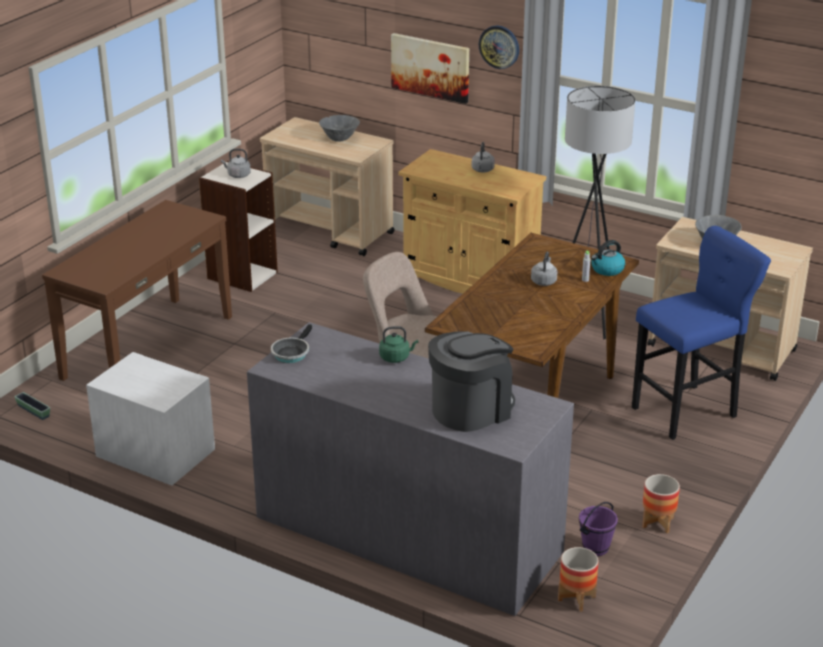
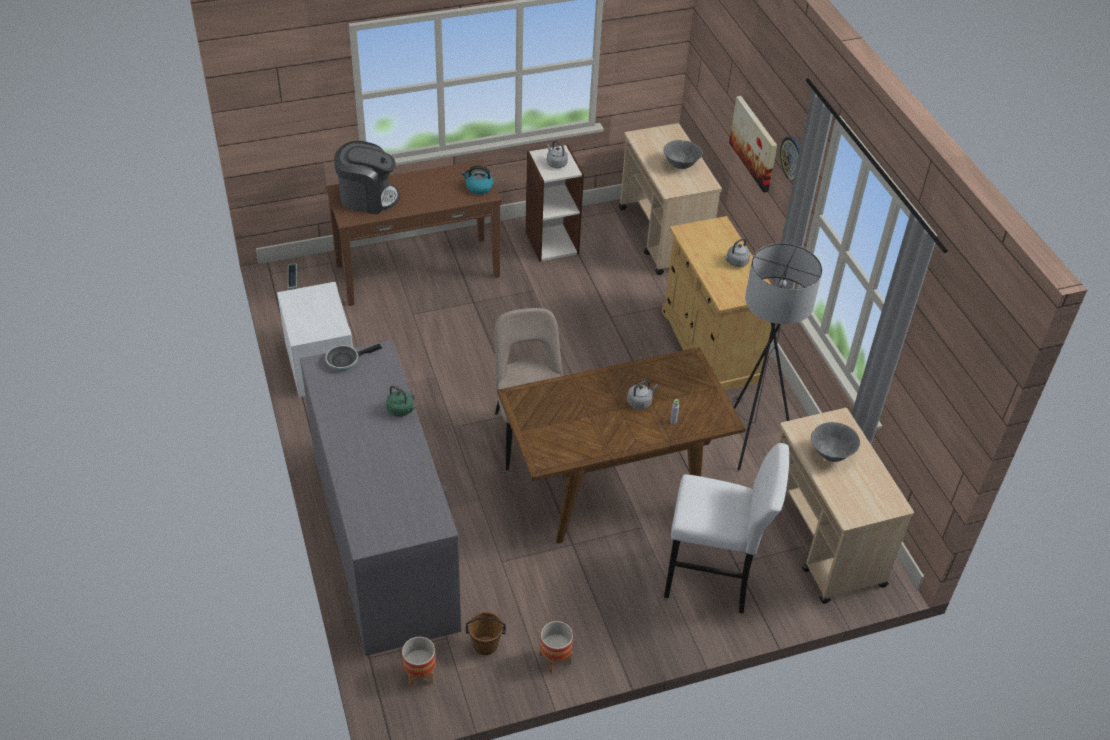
camera: 40 degrees right, 15 degrees up
(471, 409) = (385, 490): coffee machine -> coffee machine (368, 197)
(596, 548) = (485, 646): purple bucket -> brown bucket
(607, 270) = (704, 422): kettle -> kettle (478, 187)
(688, 411) = (713, 580): blue stool -> white stool

